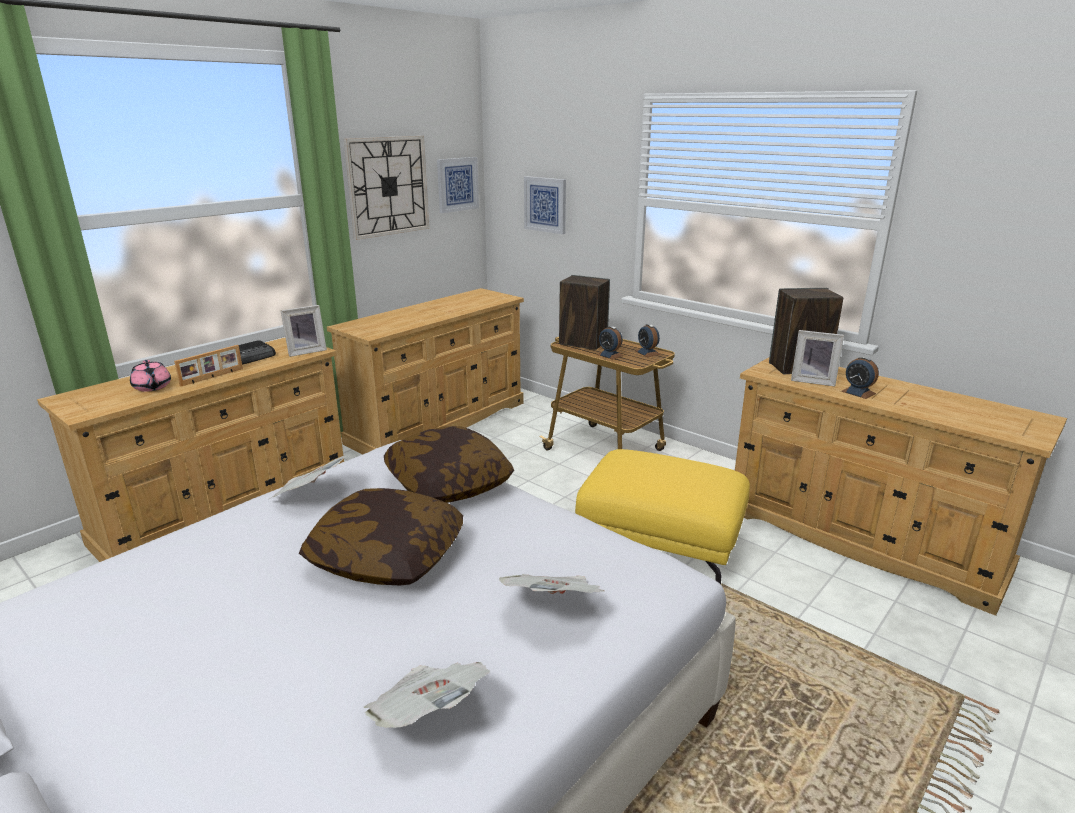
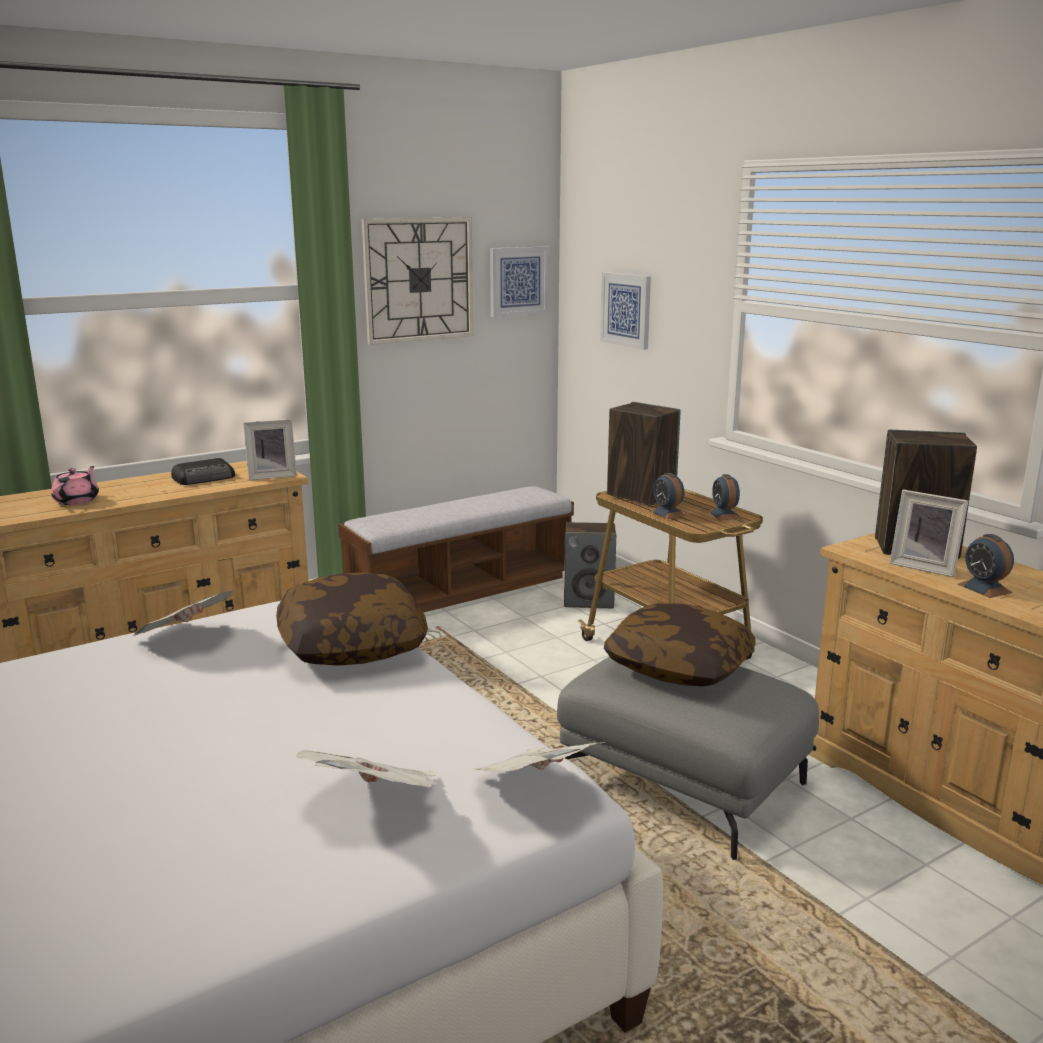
camera: 15 degrees right, 5 degrees down
(152, 387) = (77, 500): pink teapot -> pink teapot turned 150 degrees counterclockwise
(212, 377) = (148, 495): picture frame -> none
(386, 557) = (221, 718): pillow -> pillow (678, 667)
(427, 715) = (145, 895): newspaper -> newspaper (538, 788)
(439, 422) = (462, 590): beige dresser -> bench
(535, 420) = (589, 600): none -> speaker
(661, 544) = (684, 782): yellow ottoman -> grey ottoman

